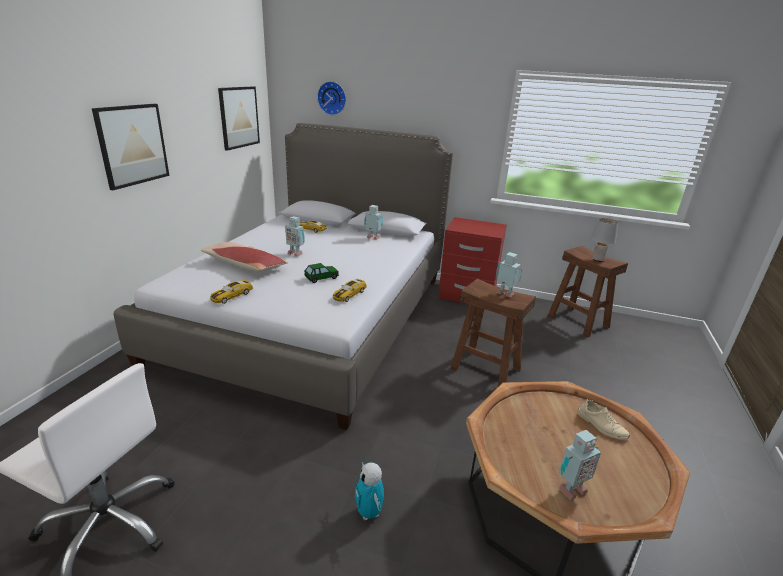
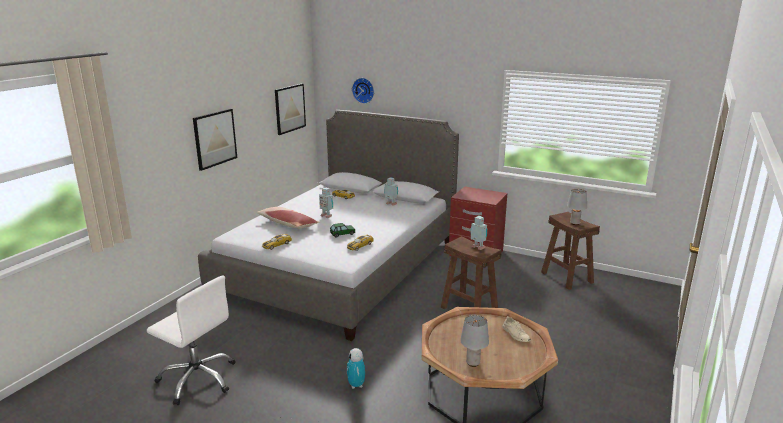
camera: 10 degrees right, 5 degrees down
(570, 489) = (473, 363): toy robot -> grey table lamp

